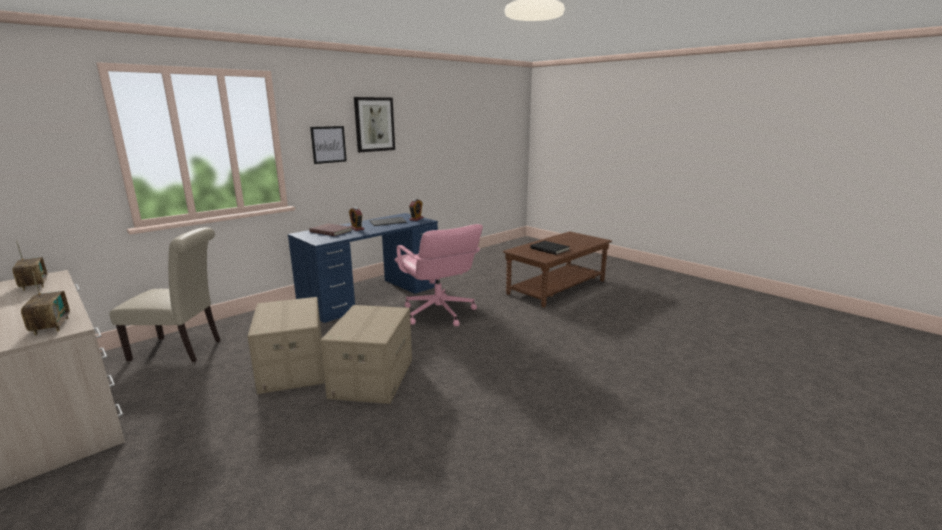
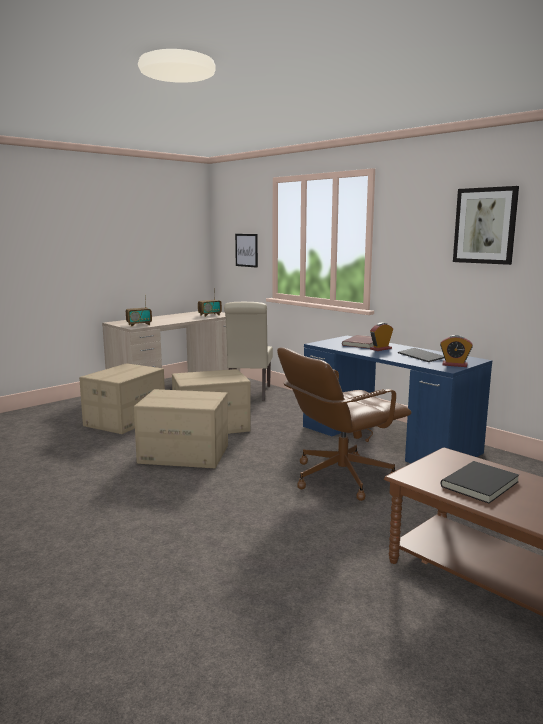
camera: 90 degrees right, 5 degrees down
(218, 437) = (125, 420): none -> cardboard box
(328, 144) = (419, 248): picture -> picture (246, 250)
(438, 313) = (340, 477): pink office chair -> brown office chair

